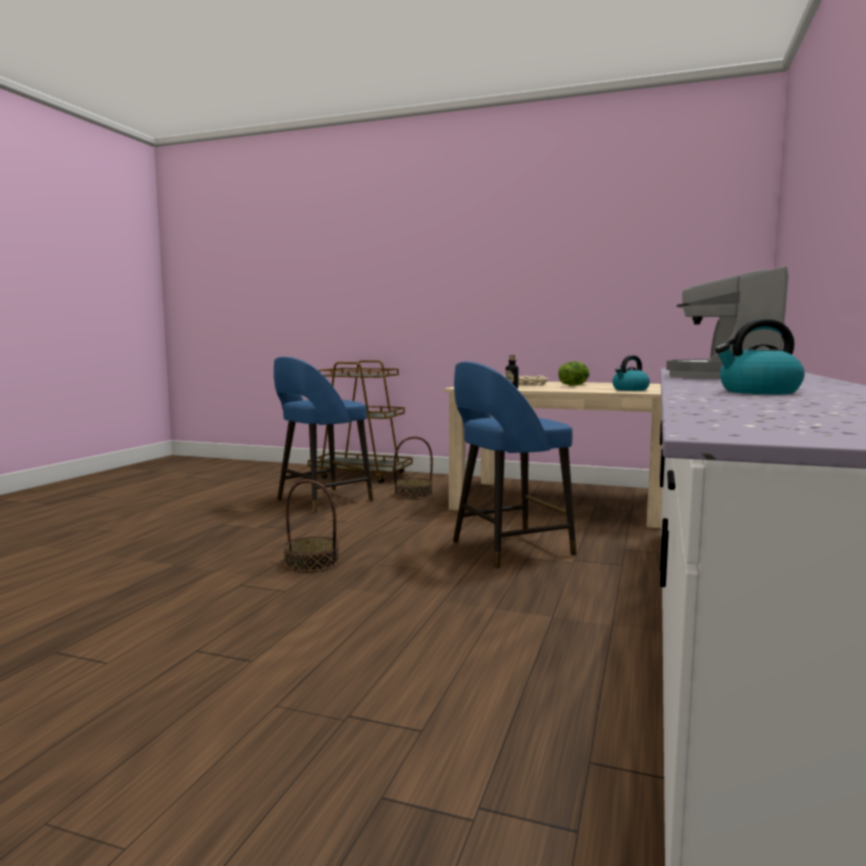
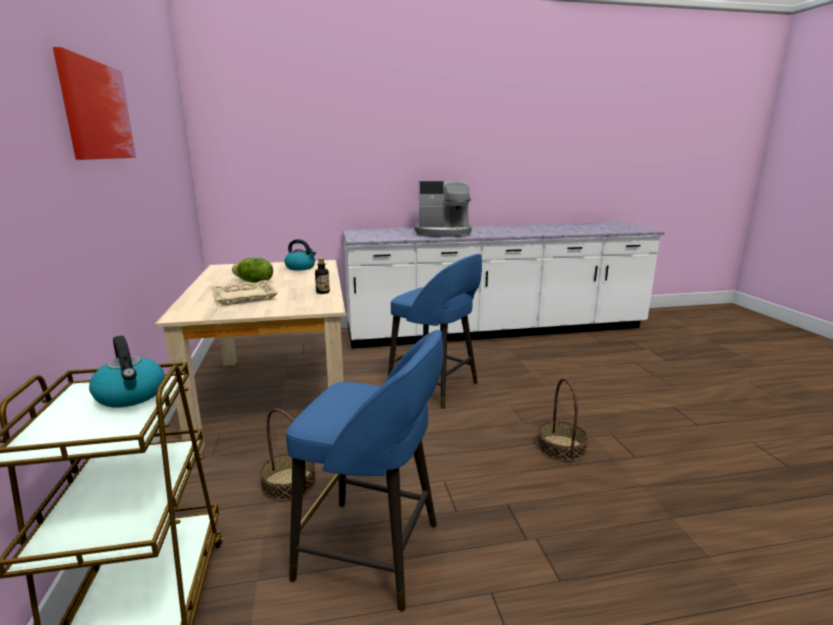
camera: 120 degrees left, 10 degrees up
(513, 247) = (96, 111): none -> picture
(758, 392) = (539, 230): kettle -> kettle (131, 395)

